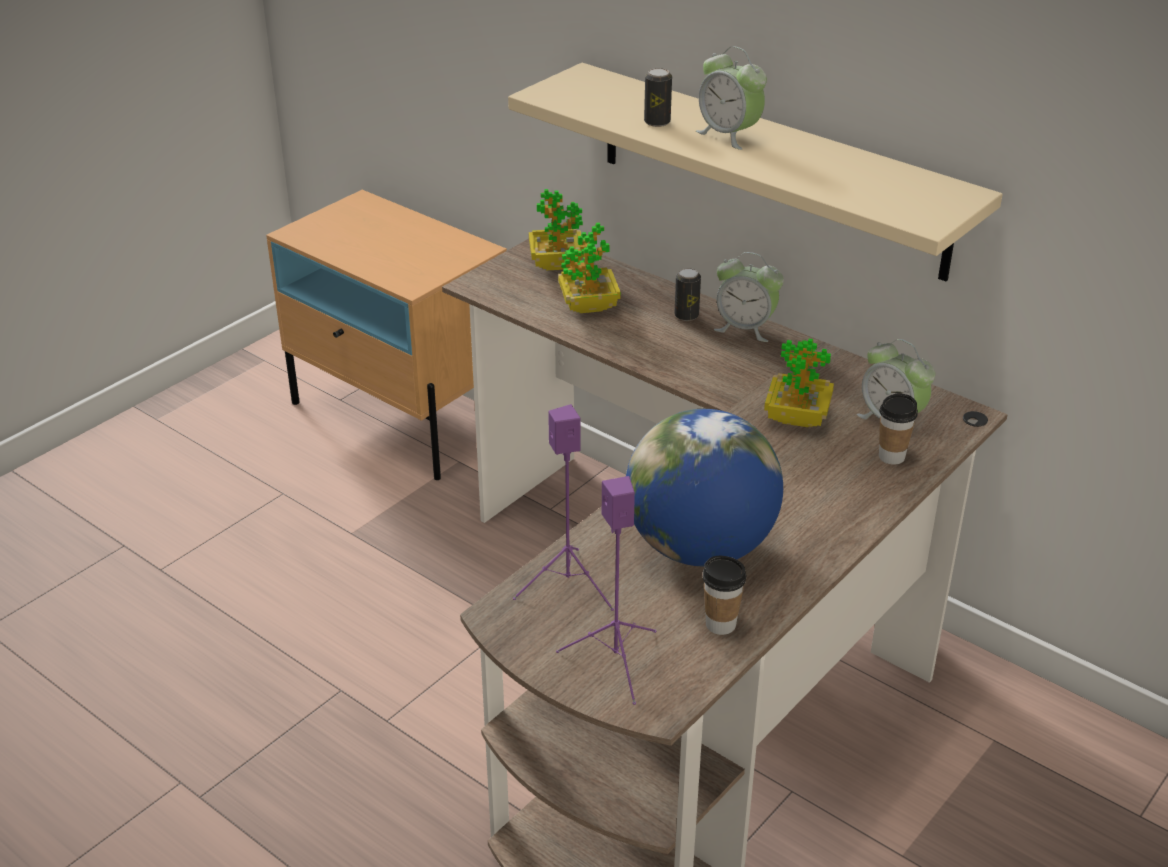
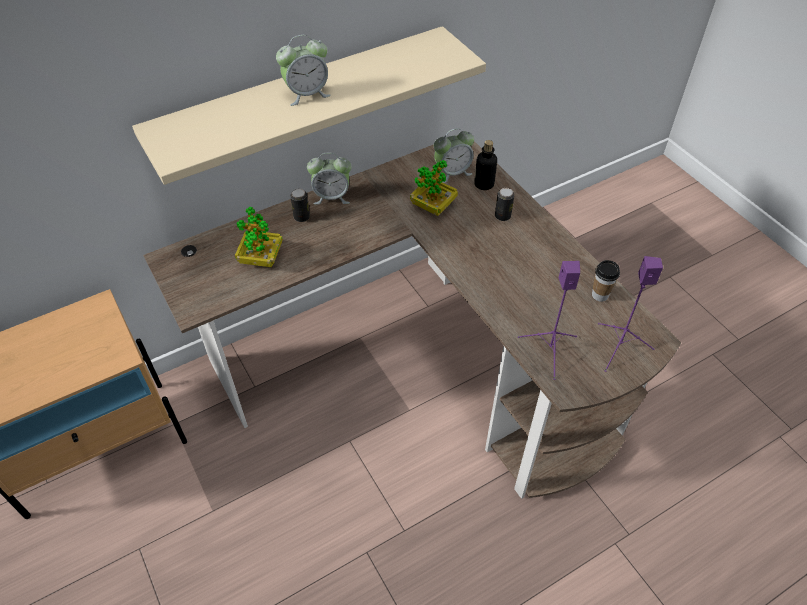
camera: 70 degrees left, 15 degrees up
(556, 264) = (197, 259): potted plant -> none
(657, 122) = (264, 118): can -> can (502, 216)
(700, 547) = (534, 283): globe -> none
(745, 328) = (332, 197): alarm clock -> alarm clock turned 45 degrees clockwise
(891, 457) = (484, 184): cup -> bottle

